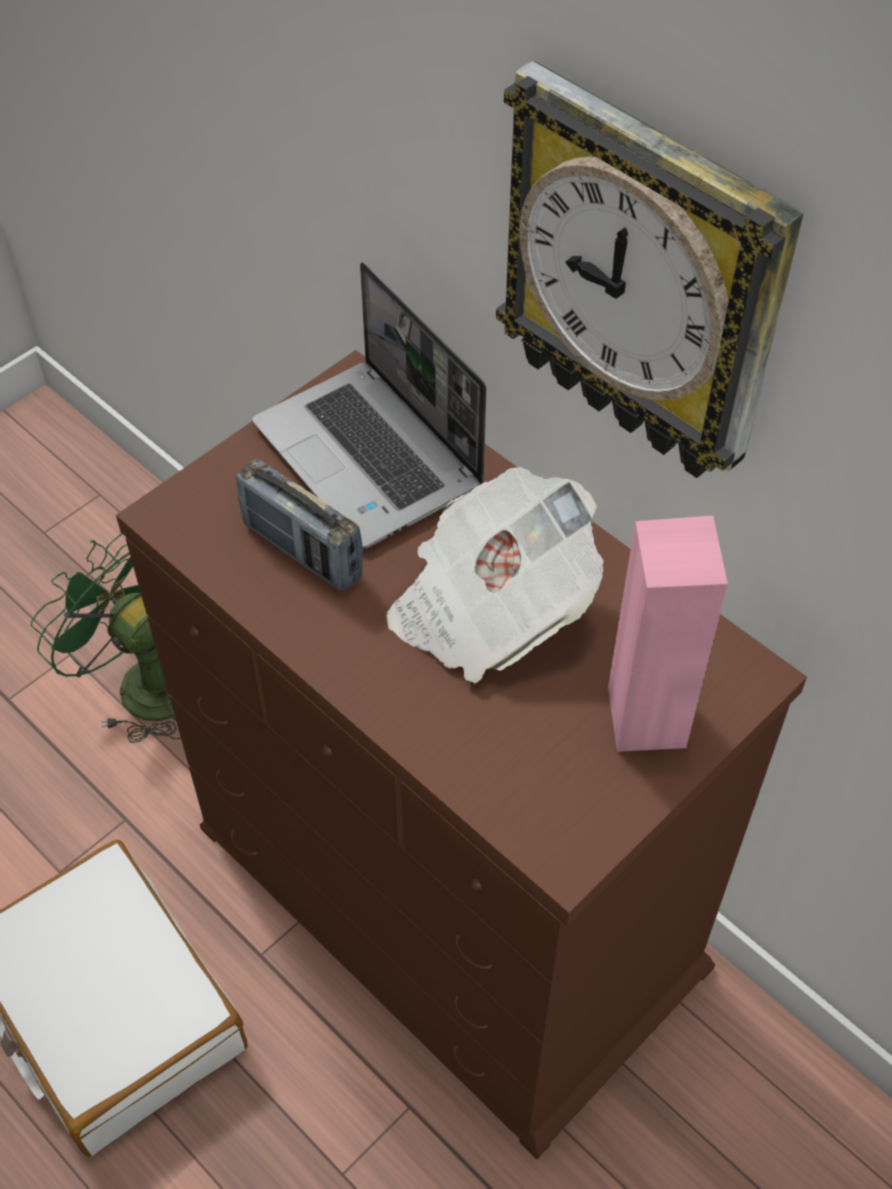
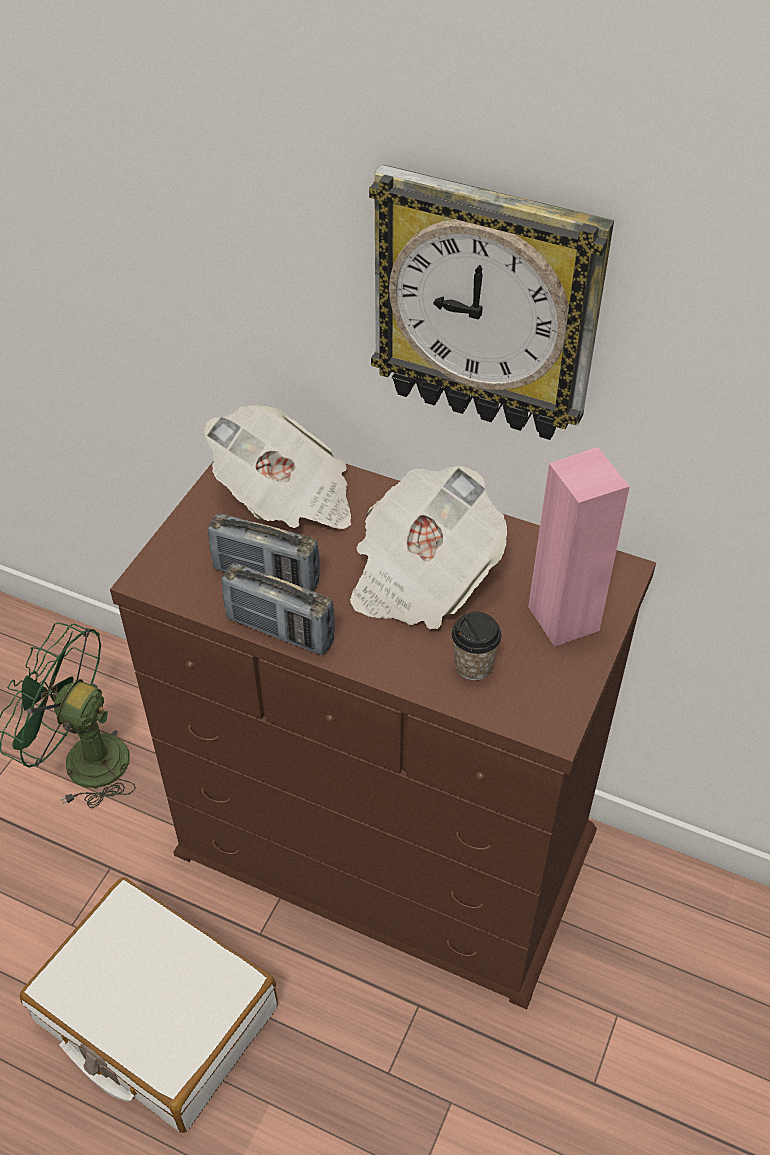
camera: 20 degrees left, 5 degrees down
(287, 627) = (280, 631): none -> radio
(371, 457) = (286, 499): laptop -> newspaper
(501, 745) = (473, 666): none -> cup

